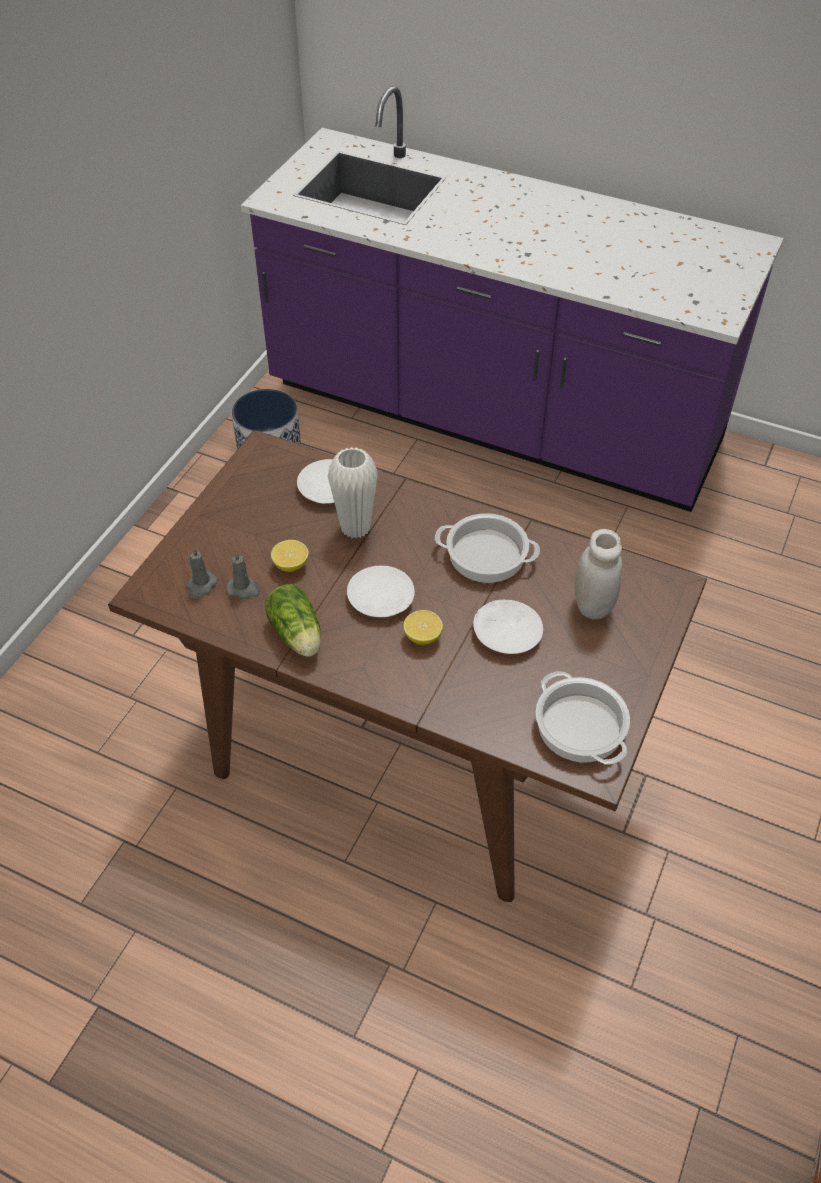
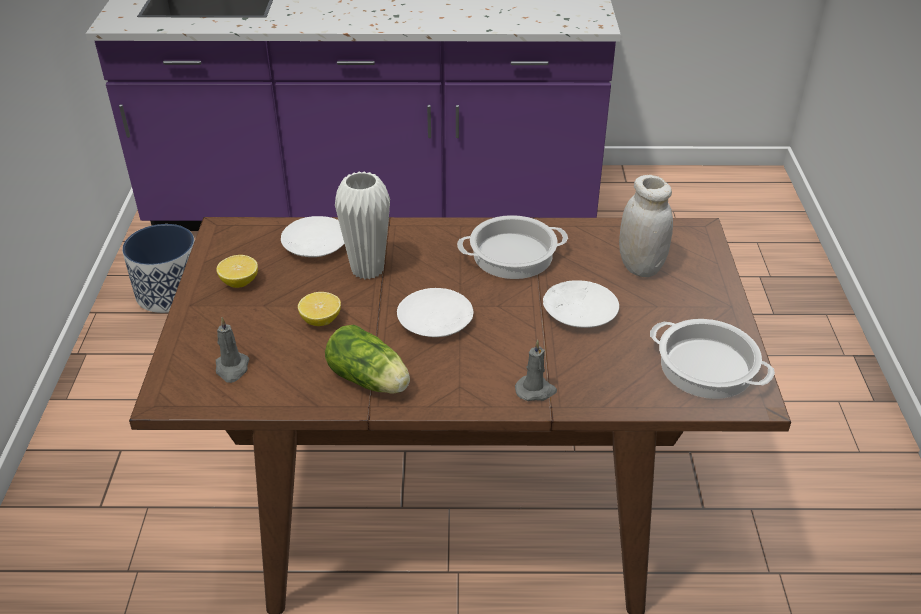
camera: 25 degrees left, 10 degrees down
(244, 589) = (283, 357): grey candle -> grey candle (536, 390)
(423, 636) = (501, 341): lemon -> lemon (239, 282)

